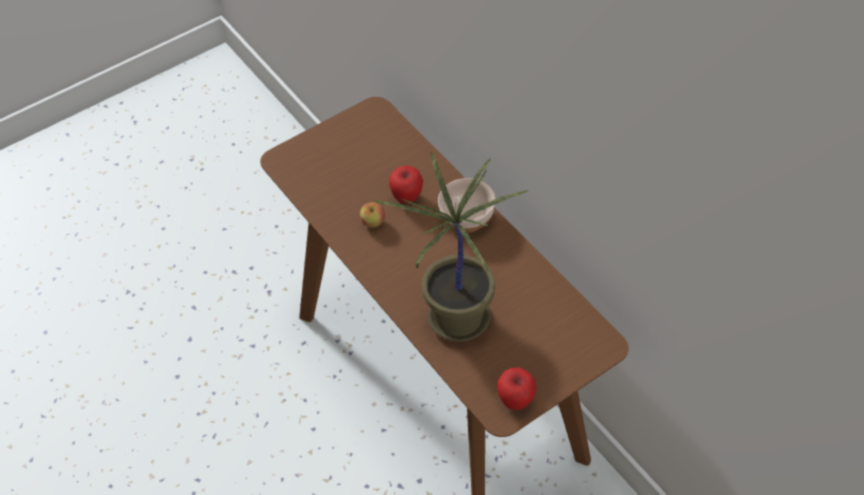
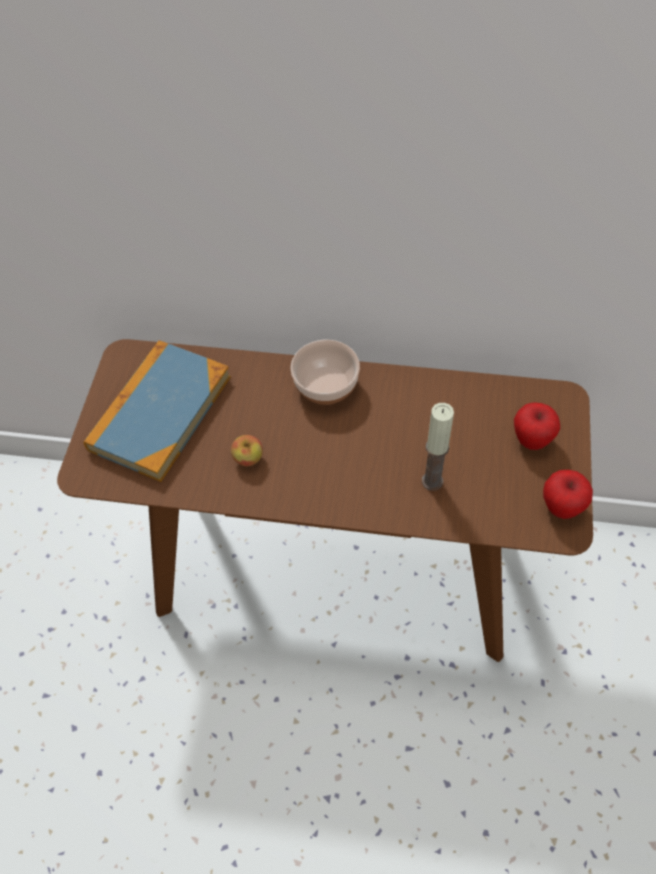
camera: 45 degrees left, 5 degrees up
(356, 158) = (160, 412): none -> book
(407, 197) = (252, 411): apple -> apple (531, 440)
(459, 321) = (432, 481): potted plant -> candle

